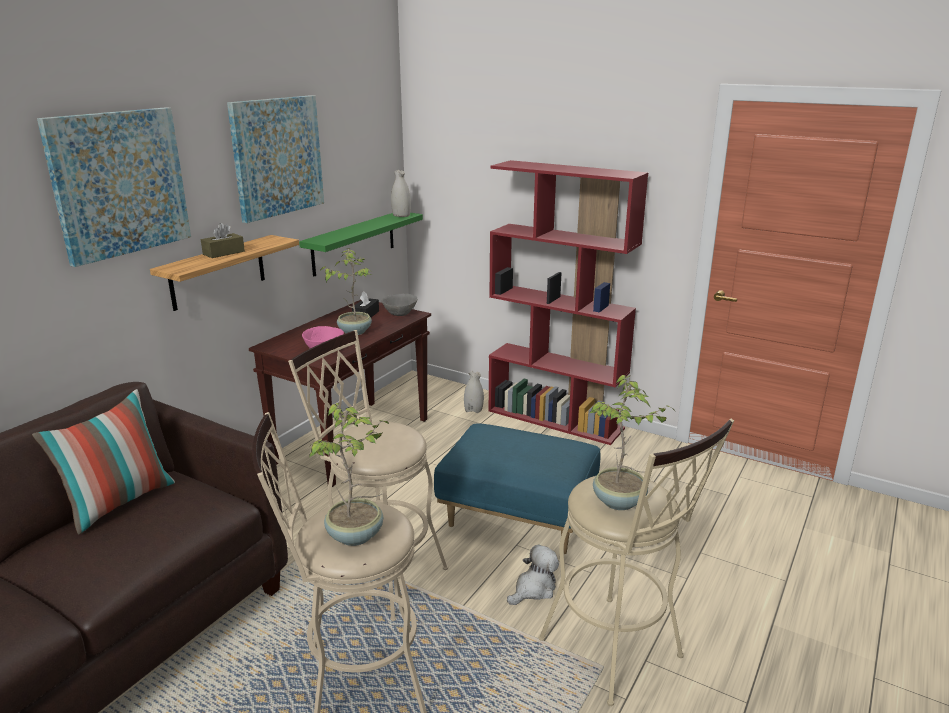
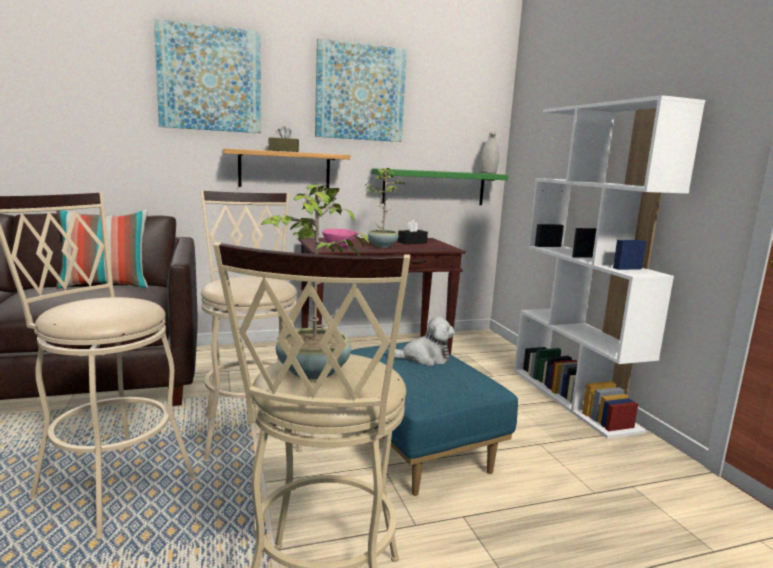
camera: 40 degrees right, 10 degrees down
(356, 536) = (89, 309): potted plant -> none
(399, 313) = (439, 246): grey bowl -> none
(473, 410) = (501, 366): white vase -> none
(534, 589) = (340, 505): plush toy -> plush toy (424, 358)
(556, 419) = (573, 398): red bookcase -> white bookcase

